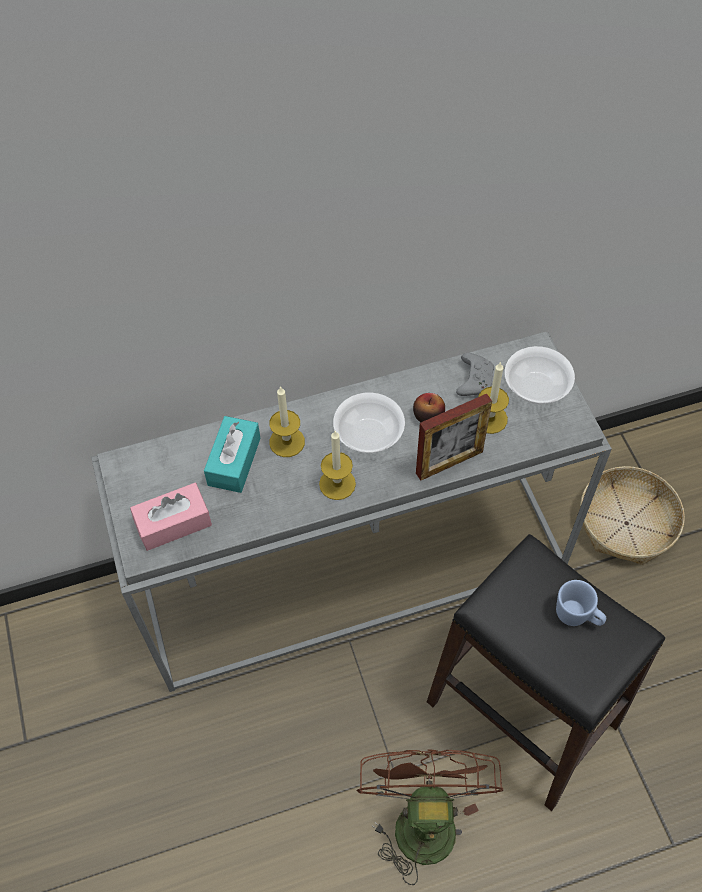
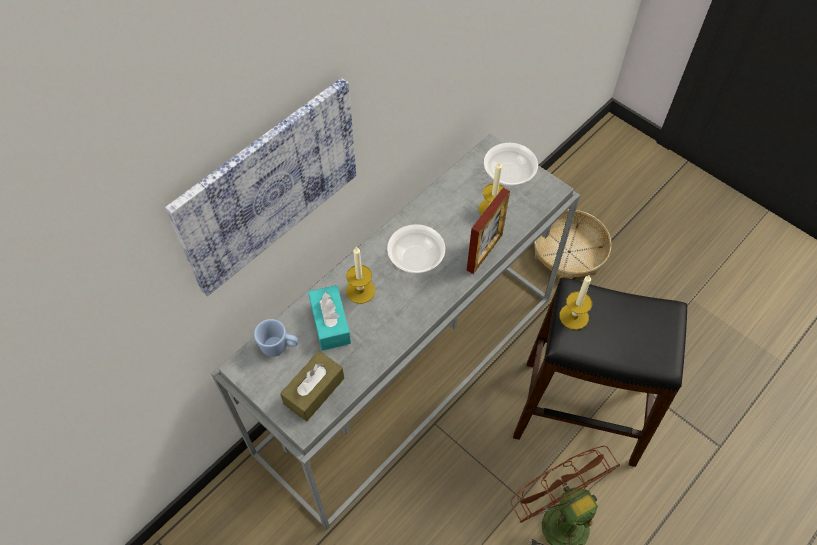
camera: 30 degrees left, 0 degrees up
(173, 523) = (314, 391): pink tissue box -> brown tissue box
(195, 277) = (269, 186): none -> picture
(337, 484) = (416, 303): candle -> candle (574, 316)
(428, 415) = (449, 226): apple -> none
(474, 380) = (464, 187): grey game controller -> none
(577, 616) = (628, 317): blue mug -> blue mug (279, 347)

